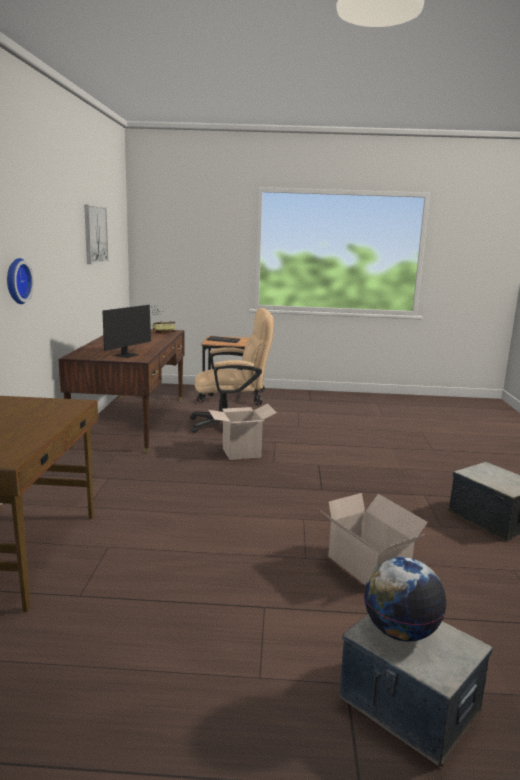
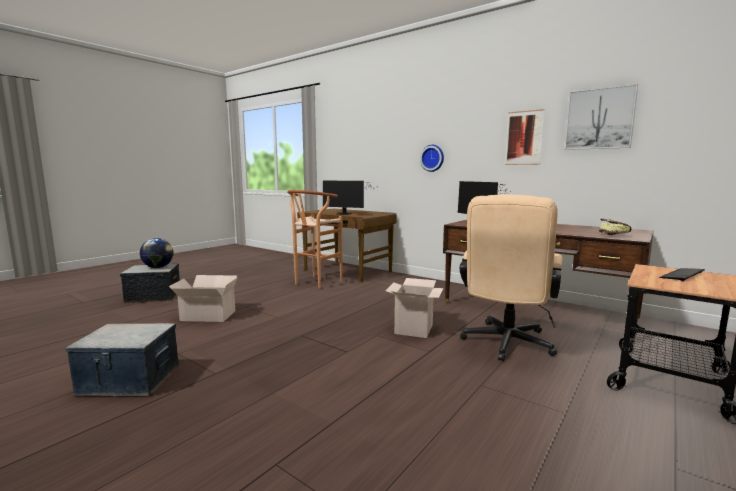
camera: 125 degrees right, 5 degrees down
(47, 417) = (345, 214): none -> monitor
(70, 250) = (524, 138): none -> picture
(135, 552) = (315, 283): none -> brown stool

